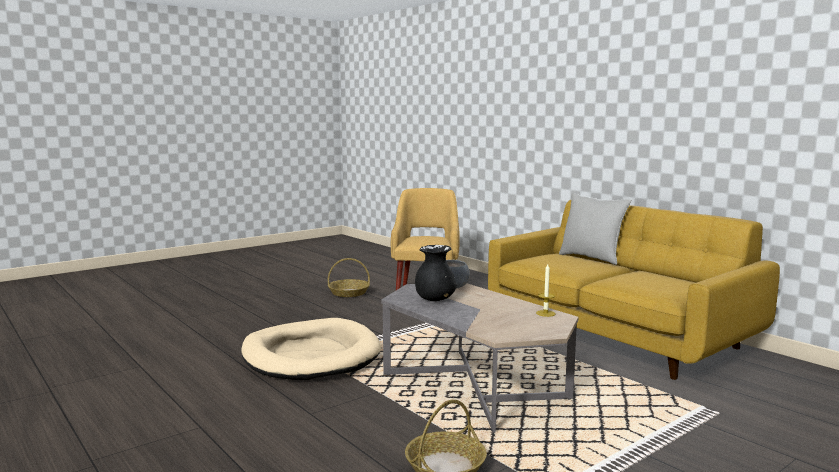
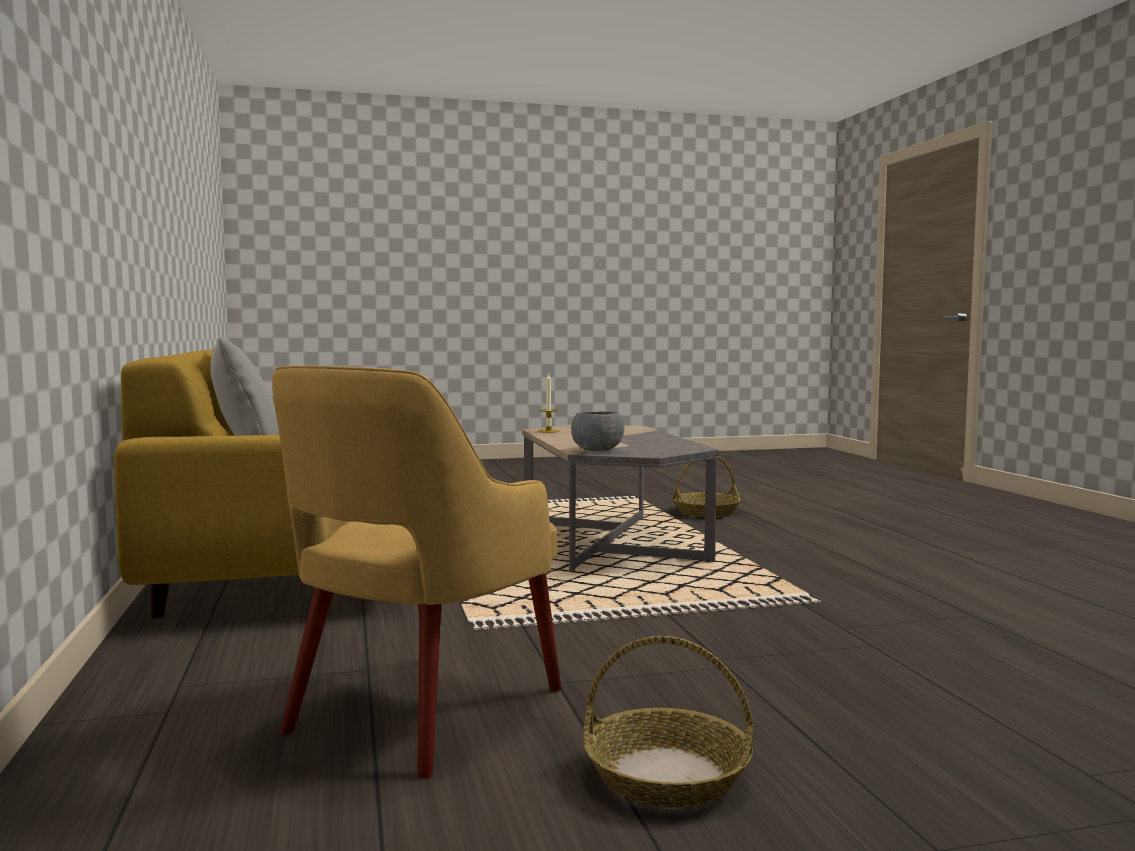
camera: 155 degrees left, 5 degrees down
(311, 355) = (822, 600): beige dog bed -> none
(435, 299) = (647, 444): black vase -> none

